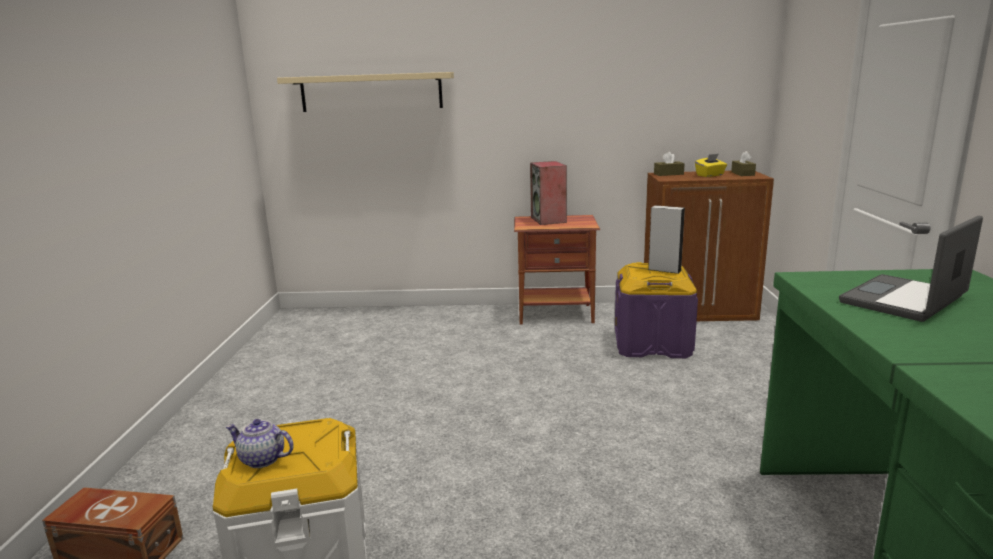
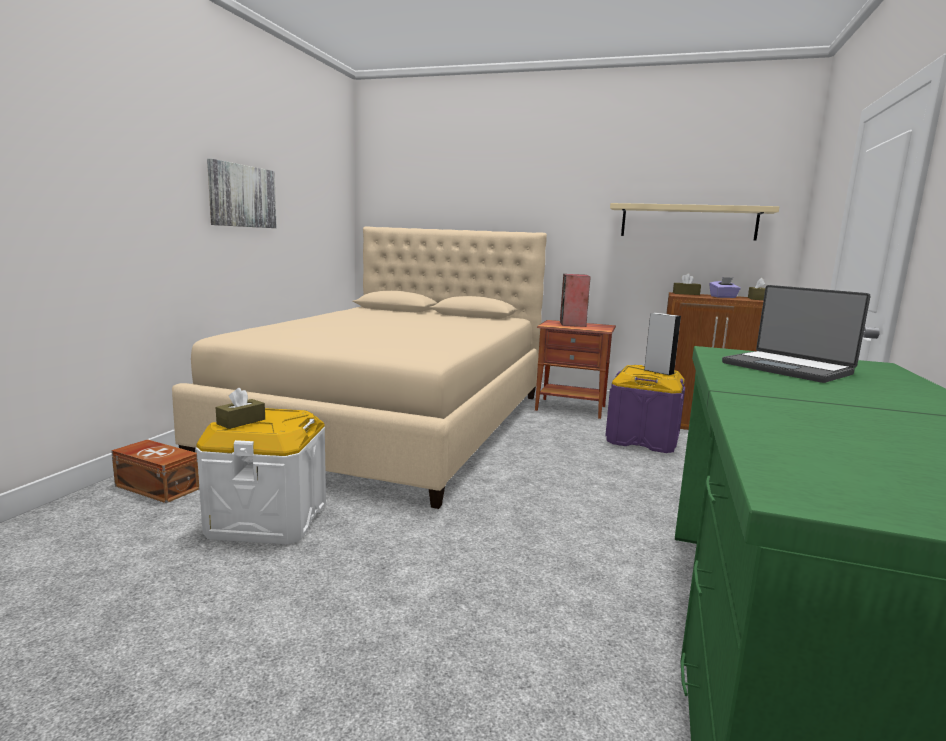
camera: 15 degrees right, 5 degrees down
(128, 116) = (242, 196): none -> picture
(261, 459) = (241, 421): teapot -> brown tissue box
(371, 92) = (443, 207): beige shelf -> beige shelf (688, 222)
(371, 375) = (393, 423): none -> beige bed
(710, 175) = (723, 297): yellow tissue box -> purple tissue box
(905, 300) = (788, 368): laptop -> laptop turned 105 degrees counterclockwise

